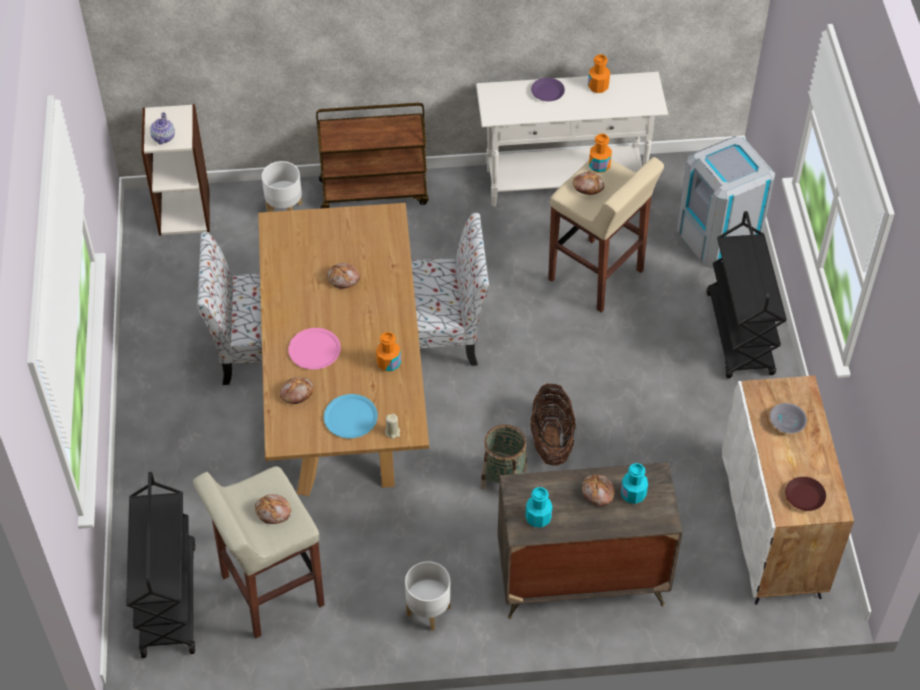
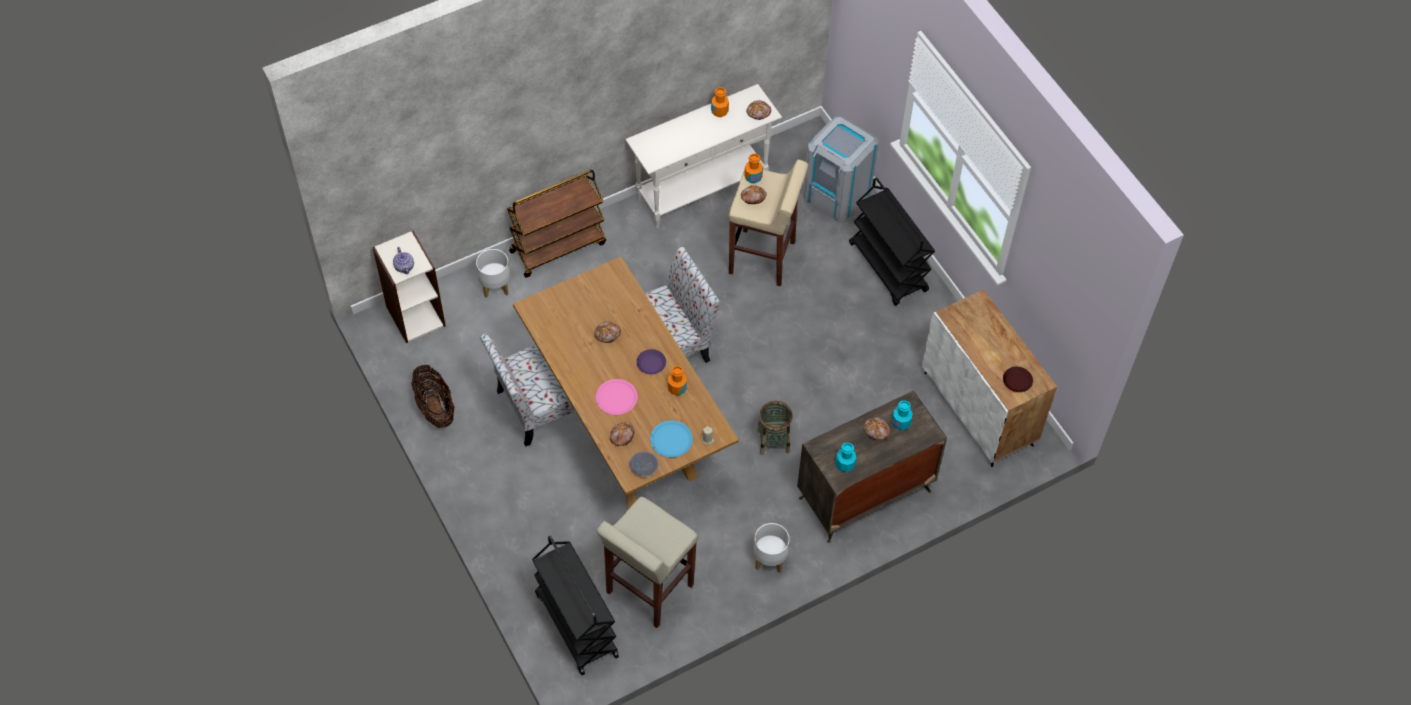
camera: 25 degrees left, 5 degrees up
(273, 512) = (658, 531): bread -> bread (759, 112)
(547, 92) = (684, 129): purple plate -> purple plate (651, 364)
(551, 440) = (793, 399): basket -> basket (435, 408)
(786, 421) = (980, 331): grey bowl -> grey bowl (643, 466)

